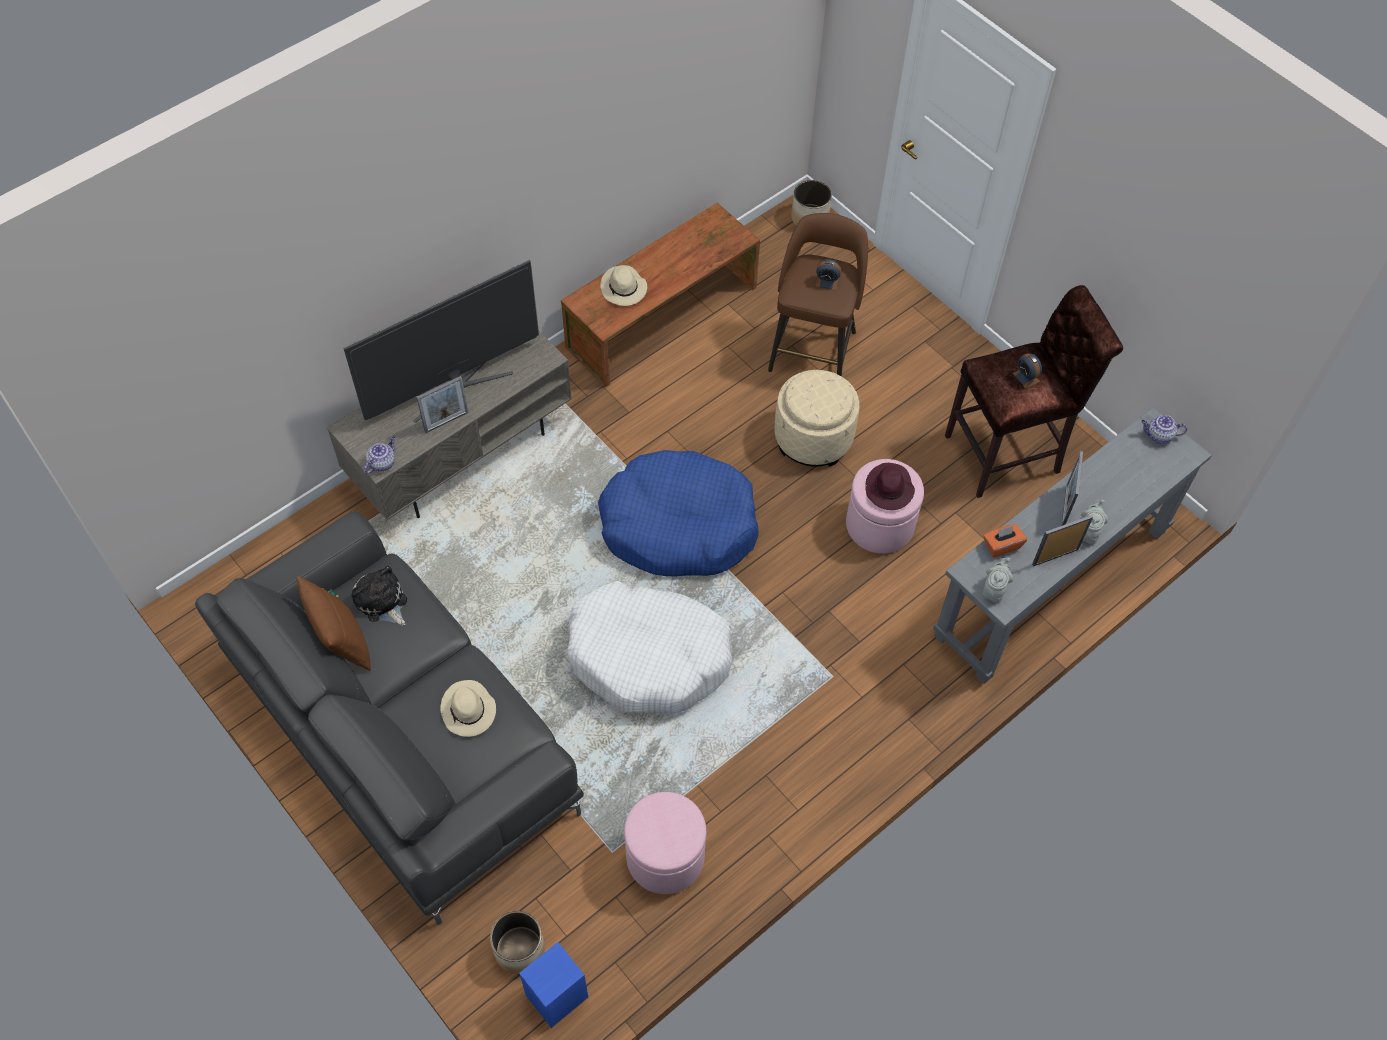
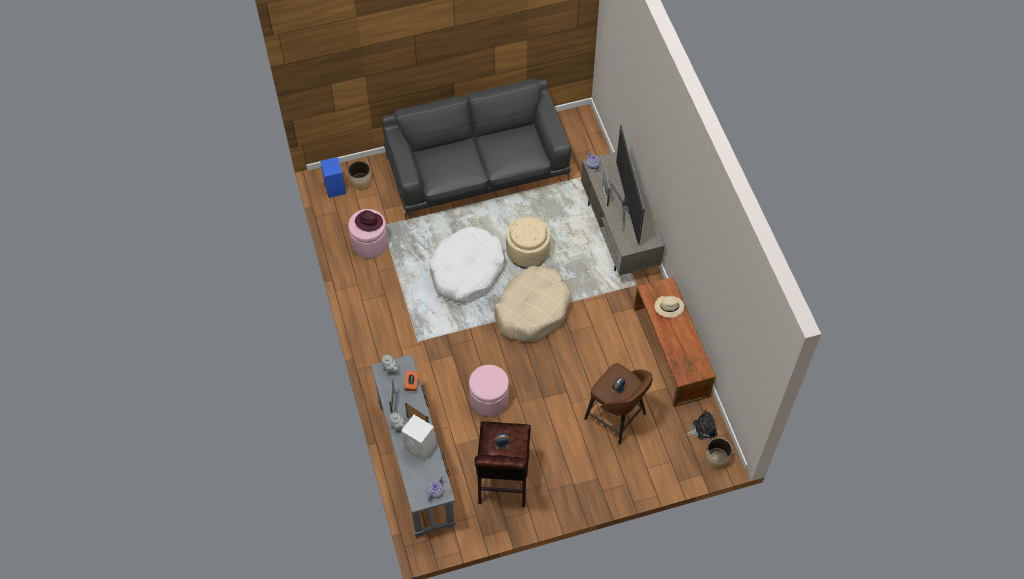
camera: 115 degrees right, 0 degrees up
(342, 642) = (509, 133): brown pillow -> none
(382, 602) = (522, 151): plush toy -> plush toy (703, 428)
(469, 711) = (452, 166): beige hat -> none
(678, 525) = (532, 309): blue dog bed -> beige dog bed
(813, 437) = (557, 392): beige ottoman -> beige ottoman (528, 252)
(889, 489) = (486, 380): purple hat -> purple hat (368, 222)
(1102, 486) = (420, 447): none -> white speaker

